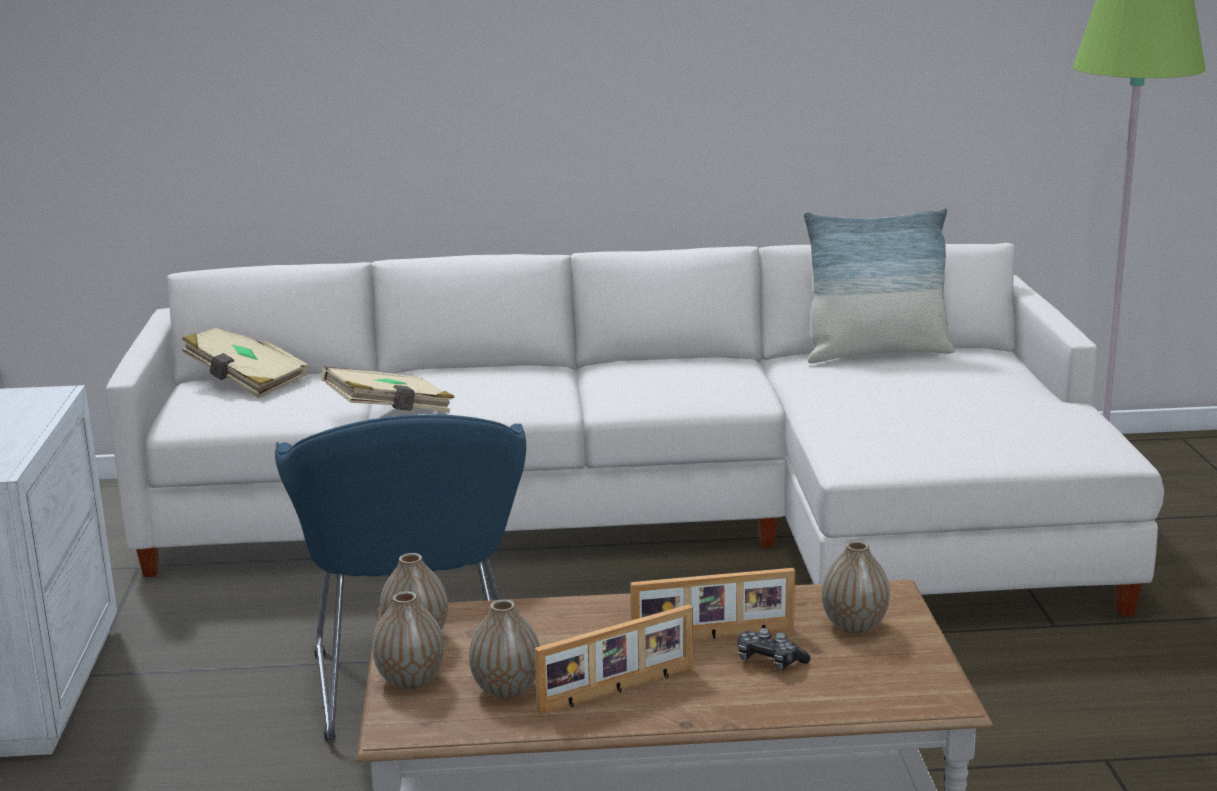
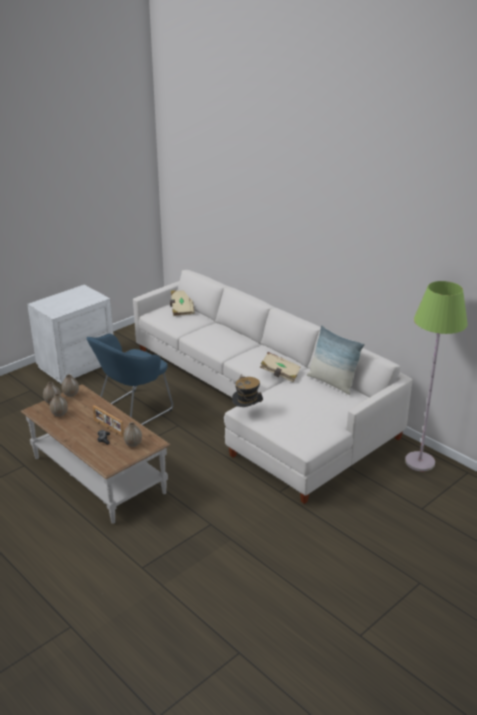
camera: 50 degrees right, 10 degrees up
(389, 413) = (186, 335): beige book -> beige book (280, 374)
(618, 690) = (72, 427): picture frame -> none
(880, 457) = (247, 412): none -> hat

